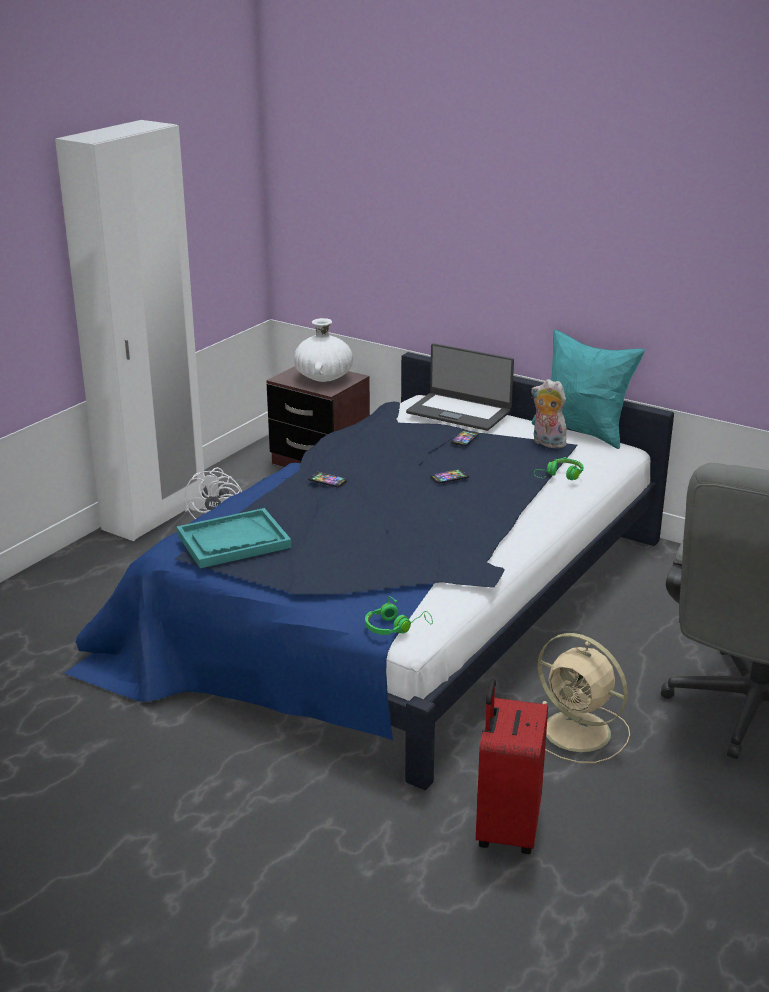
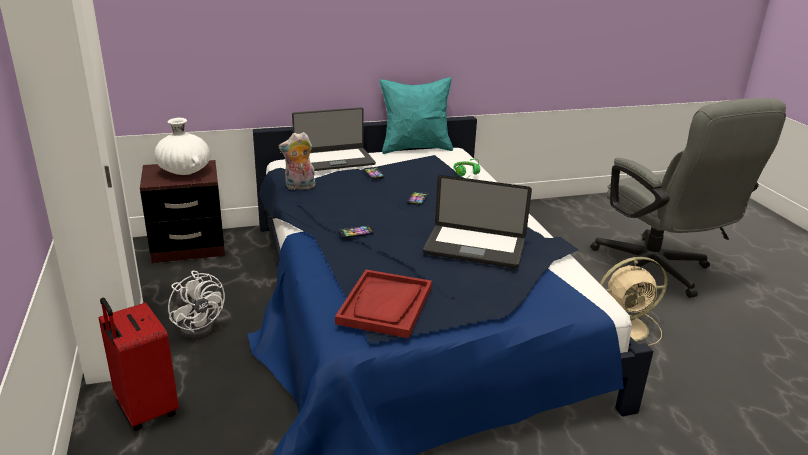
camera: 50 degrees left, 0 degrees up
(233, 541) = (385, 305): turquoise tray -> red tray
(392, 537) = (474, 248): none -> laptop
(395, 627) = (588, 303): green headphones -> none
(505, 828) = (703, 403): red suitcase -> red suitcase (145, 409)
(547, 443) = (419, 160): plush toy -> plush toy (299, 187)

